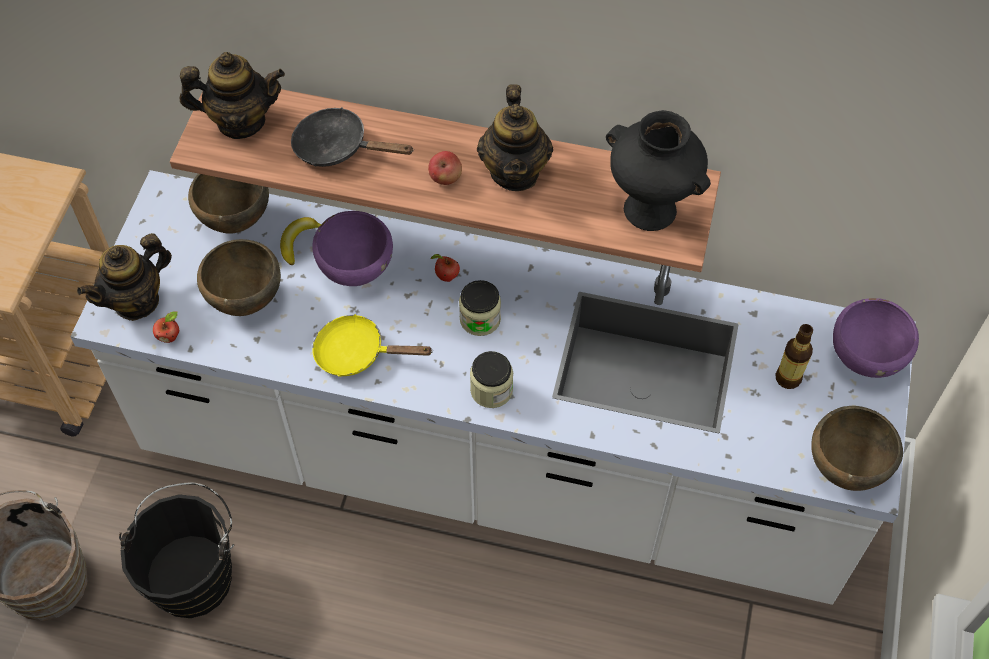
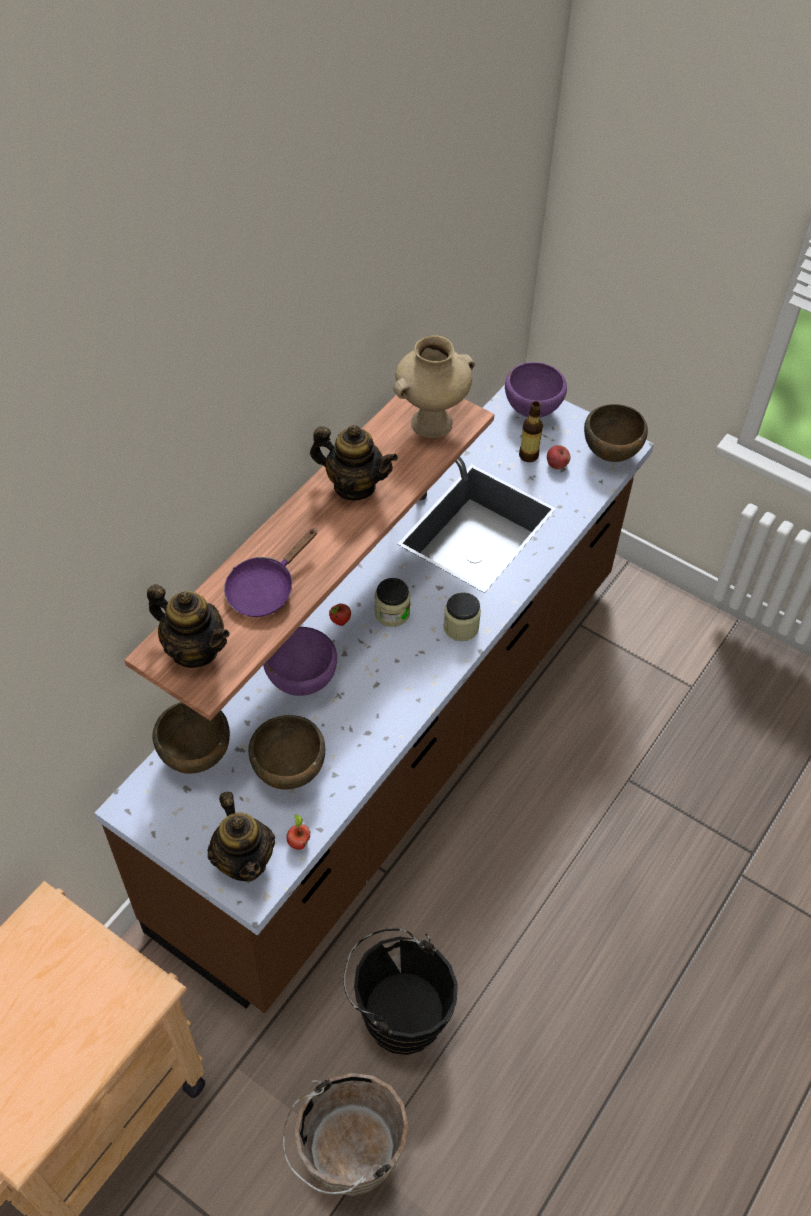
camera: 70 degrees left, 5 degrees down
(240, 121) = (194, 649): teapot -> teapot turned 105 degrees clockwise
(300, 242) = (248, 713): banana -> none
(338, 147) = (265, 589): black frying pan -> purple frying pan
(357, 353) = (384, 705): yellow frying pan -> none
(445, 178) = (337, 529): apple -> apple (556, 465)
(494, 468) = (400, 746): white counter -> brown counter
(651, 209) = (432, 422): black vase -> beige vase

